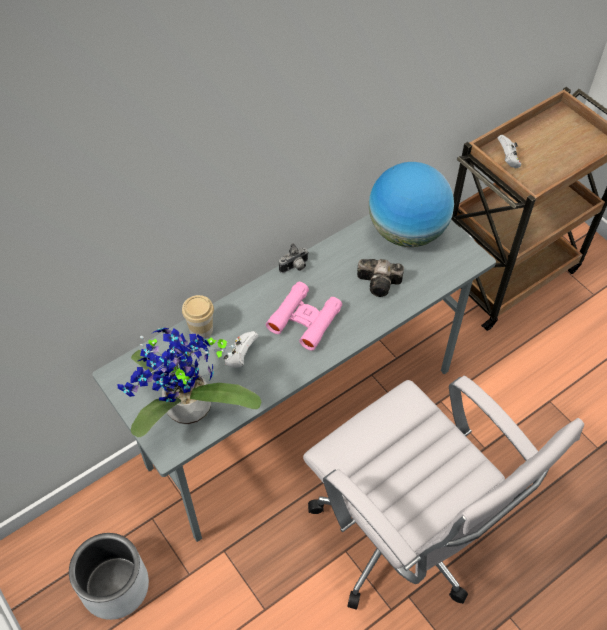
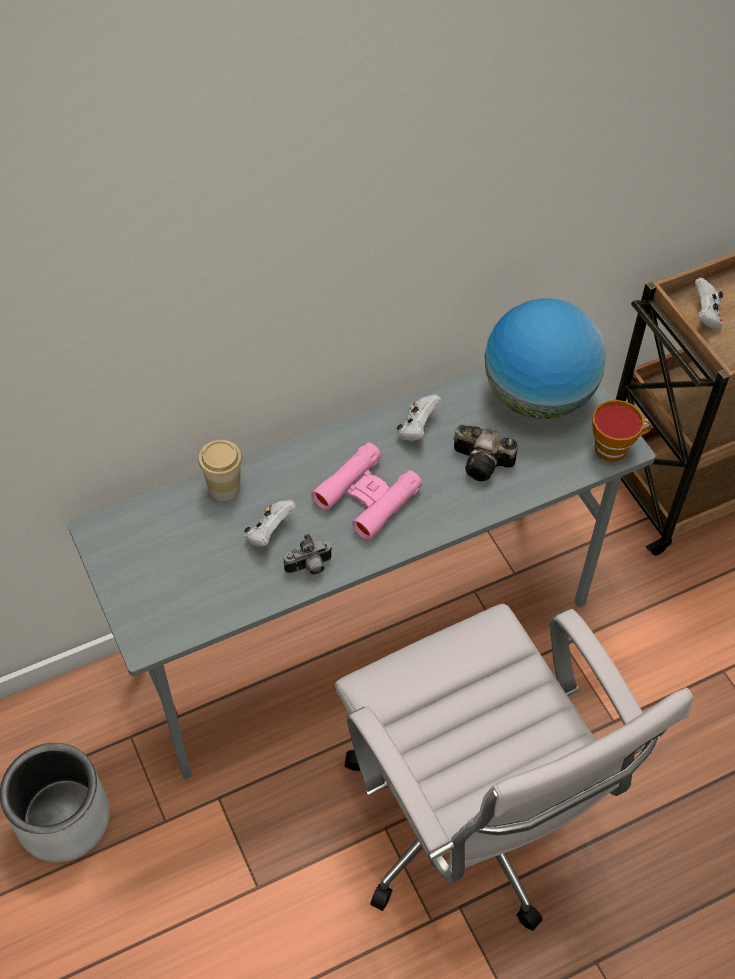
camera: 10 degrees right, 0 degrees up
(187, 413) = (181, 596): potted plant -> none
(295, 267) = (370, 422): camera -> camera (309, 567)
(328, 266) = (417, 428): none -> white game controller
(467, 259) = (615, 448): none -> cup

